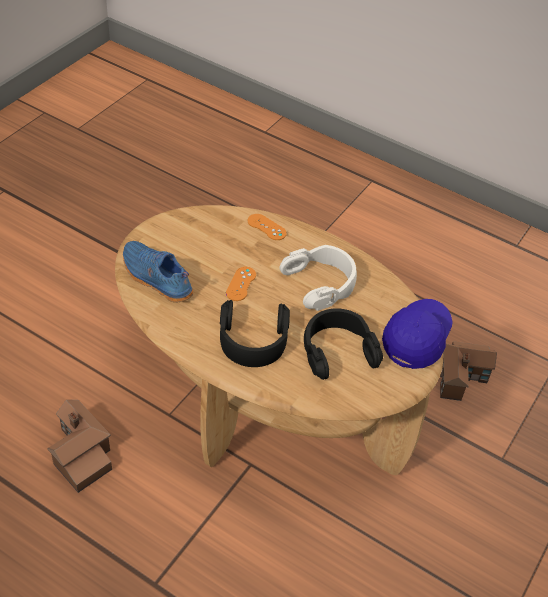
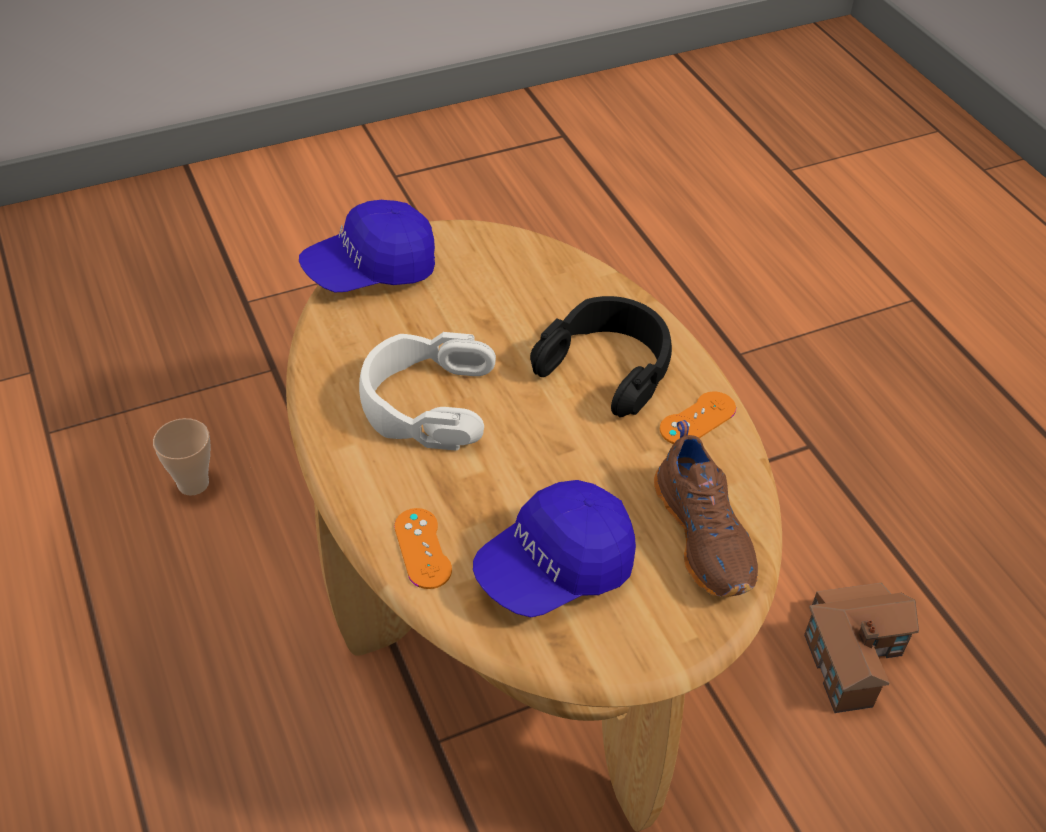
camera: 145 degrees left, 0 degrees up
(156, 279) = (706, 535): blue shoe -> brown shoe
(210, 241) = (555, 569): none -> blue cap
(241, 284) = (559, 459): orange game controller -> orange game controller (697, 419)
(337, 350) = (496, 303): black headphones -> none
(462, 375) = (193, 483): toy house -> cup

